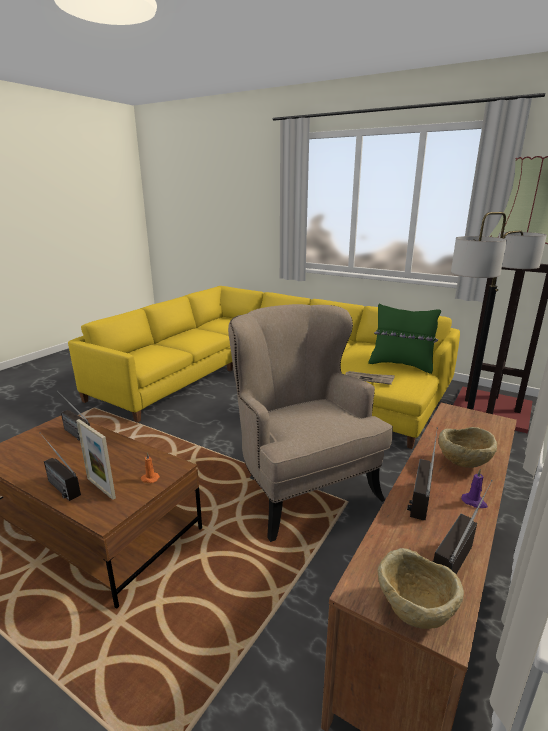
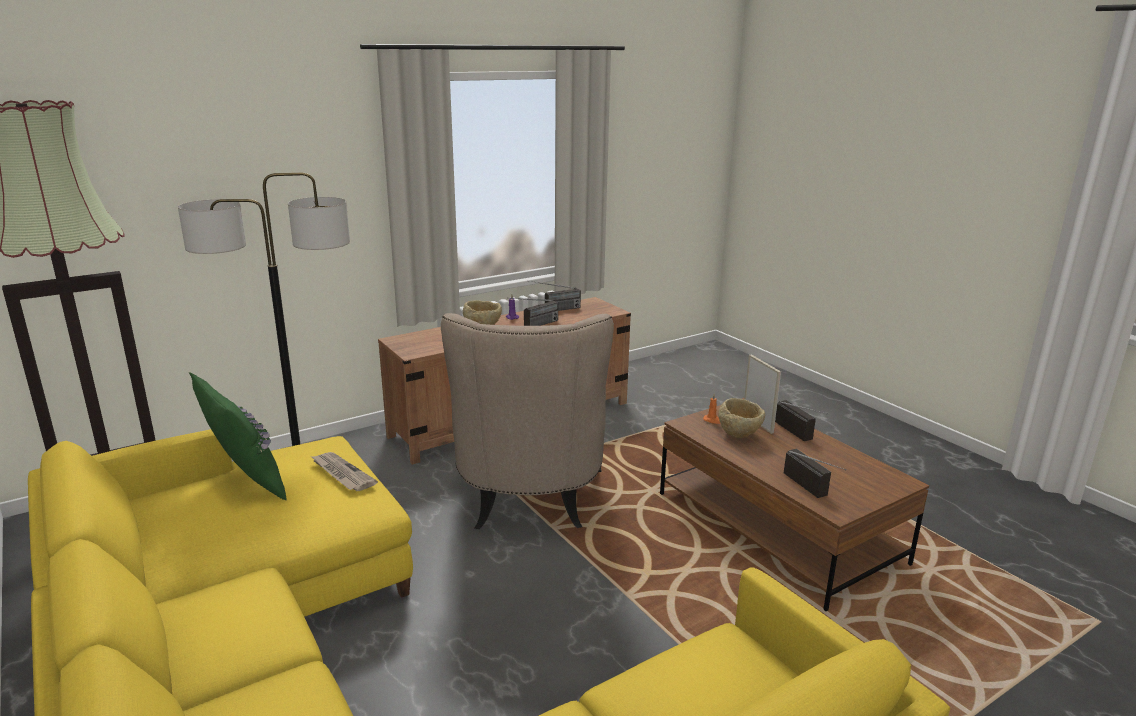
camera: 155 degrees left, 0 degrees up
(413, 613) = (599, 304): beige bowl -> beige bowl (740, 434)

